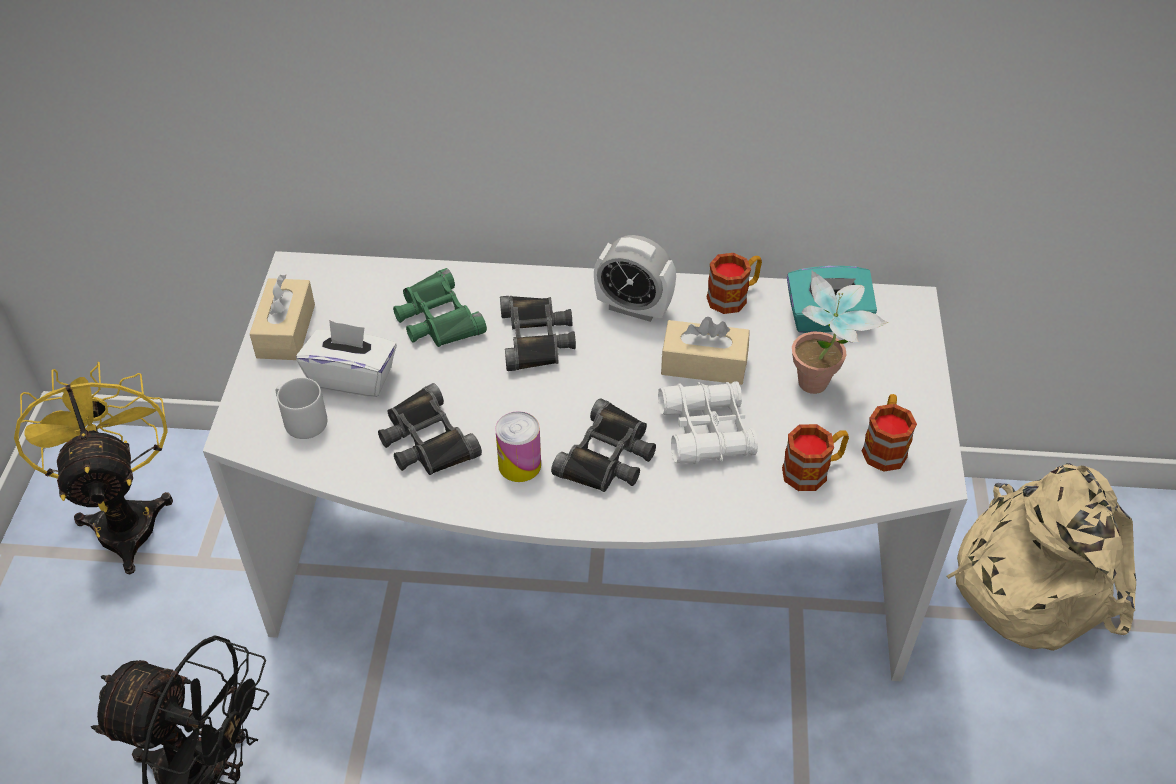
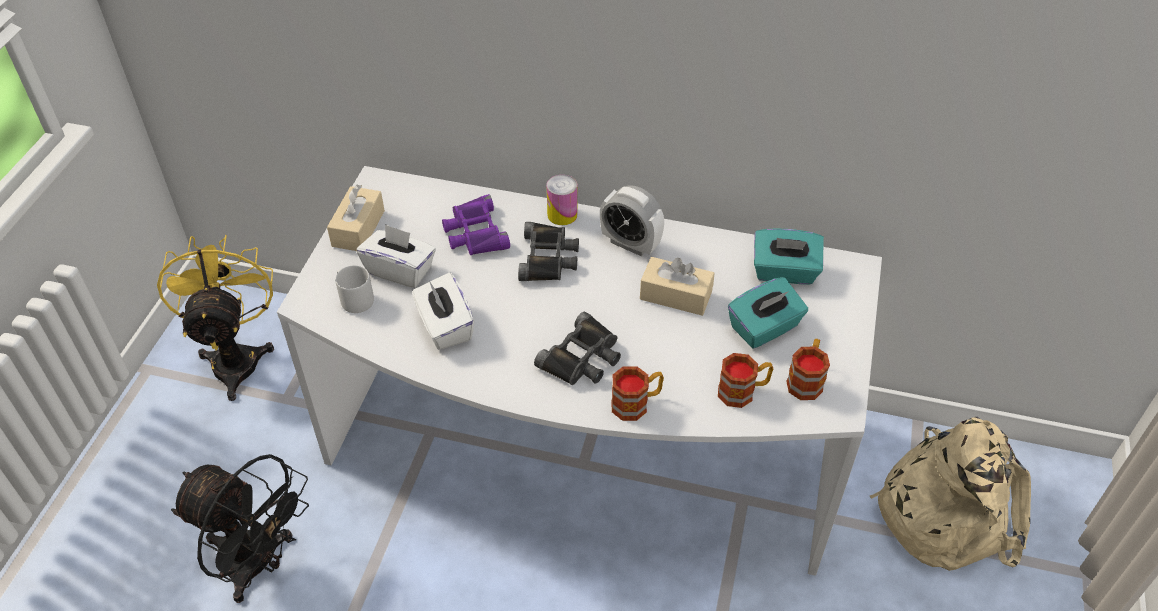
camera: 10 degrees right, 0 degrees up
(426, 440) = (445, 326): black binoculars -> white tissue box
(437, 318) = (475, 233): green binoculars -> purple binoculars
(519, 465) = (512, 355): can -> can (562, 215)
(706, 431) = (665, 348): white binoculars -> none
(734, 296) = (713, 244): mug -> mug (636, 403)
(820, 390) = (764, 328): potted plant -> turquoise tissue box

